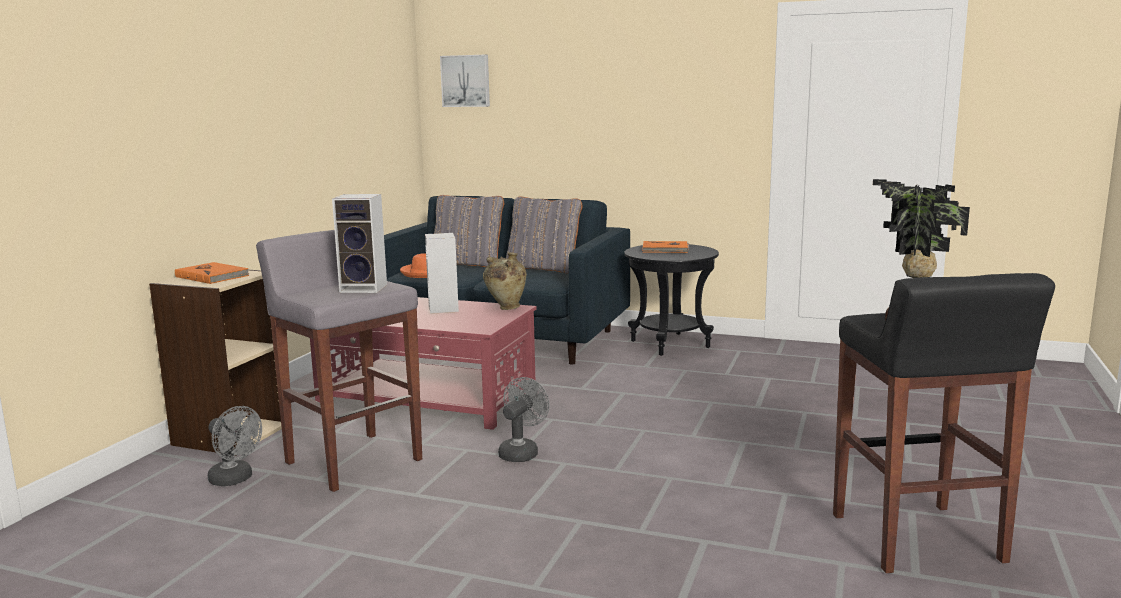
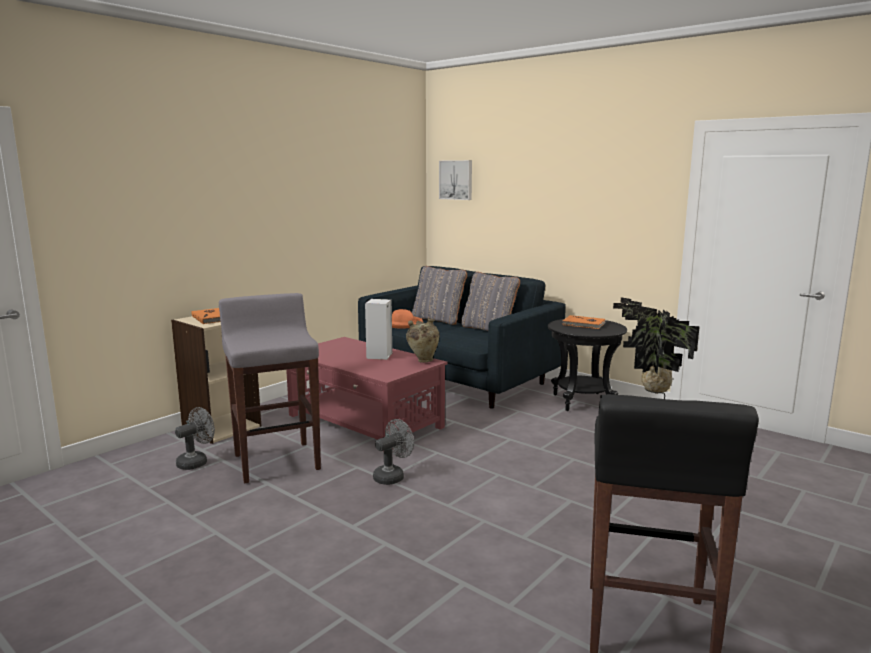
camera: 20 degrees right, 0 degrees up
(235, 479) = (196, 462): grey fan -> grey fan turned 105 degrees counterclockwise
(365, 288) = (283, 340): speaker -> none

